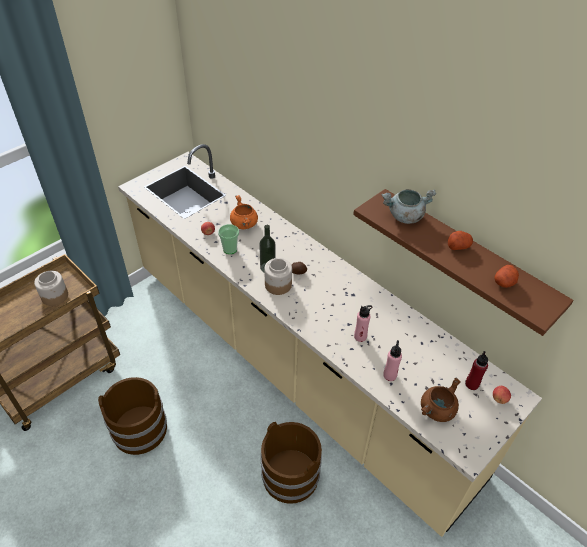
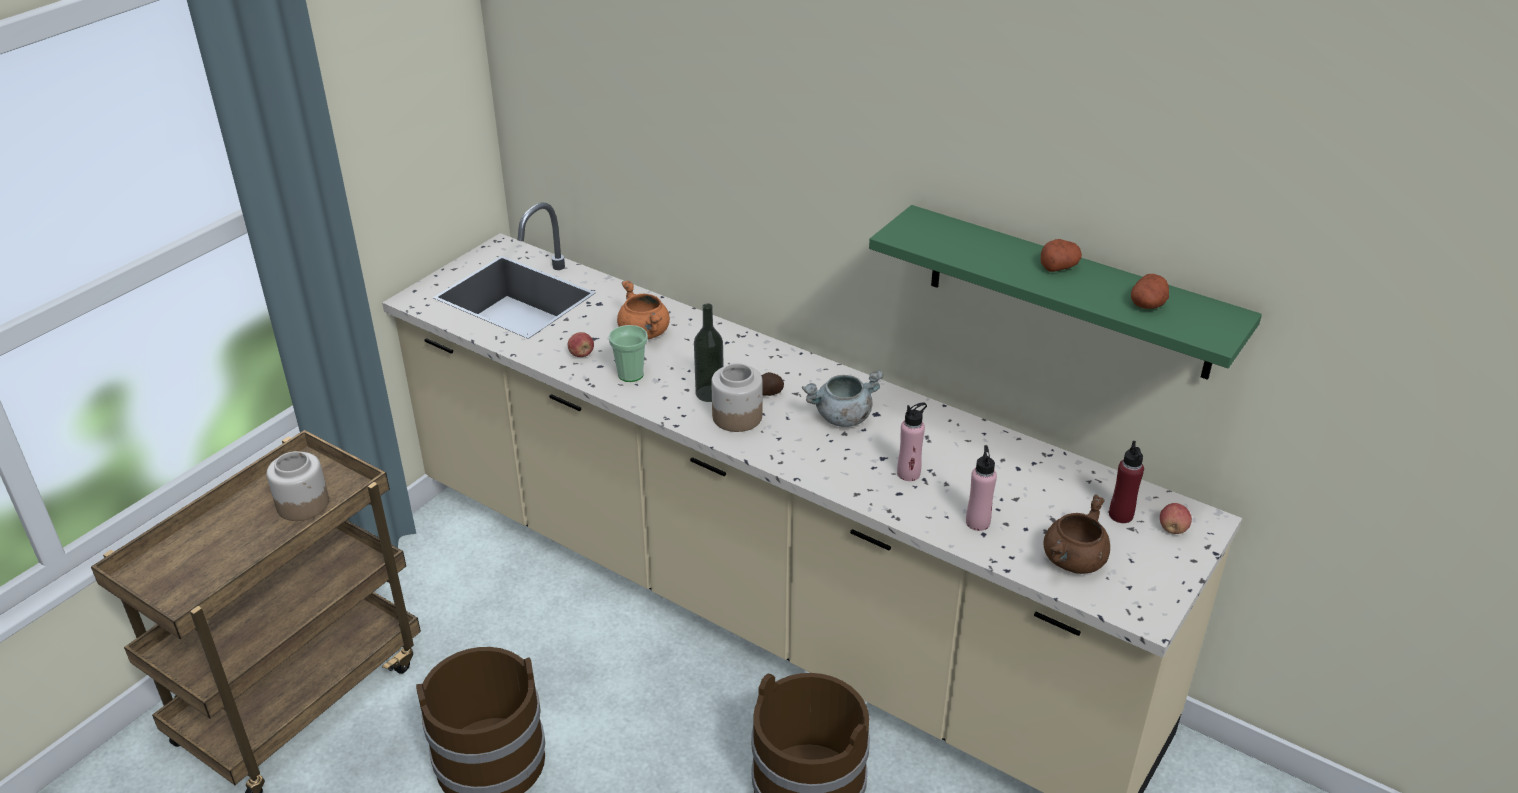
camera: 10 degrees left, 10 degrees down
(405, 216) = (958, 238): grey cooking pot -> grey cooking pot (842, 418)
(465, 257) = (1069, 292): brown shelf -> green shelf

